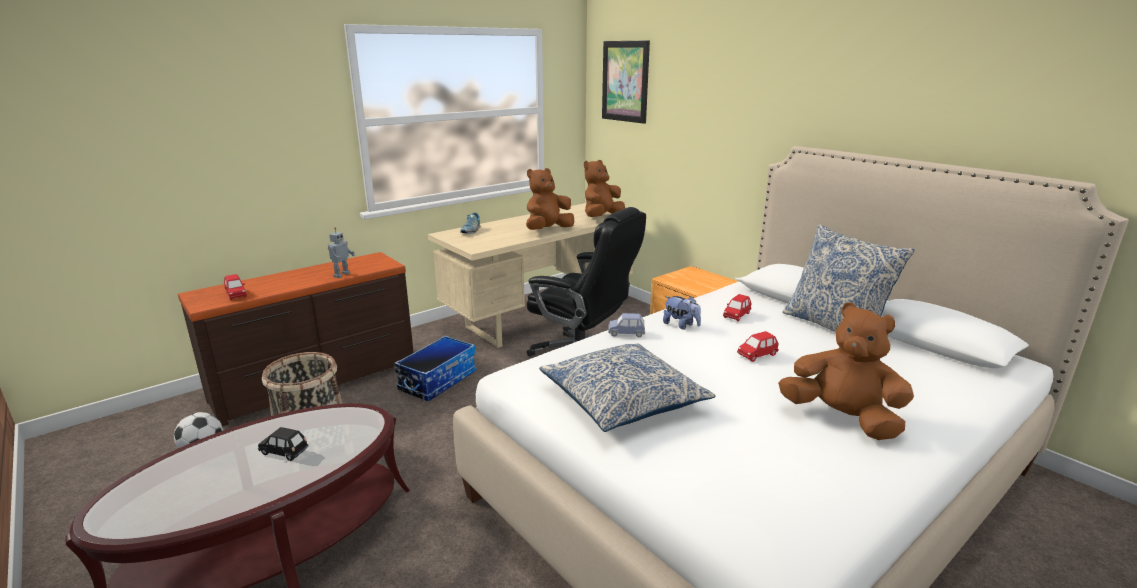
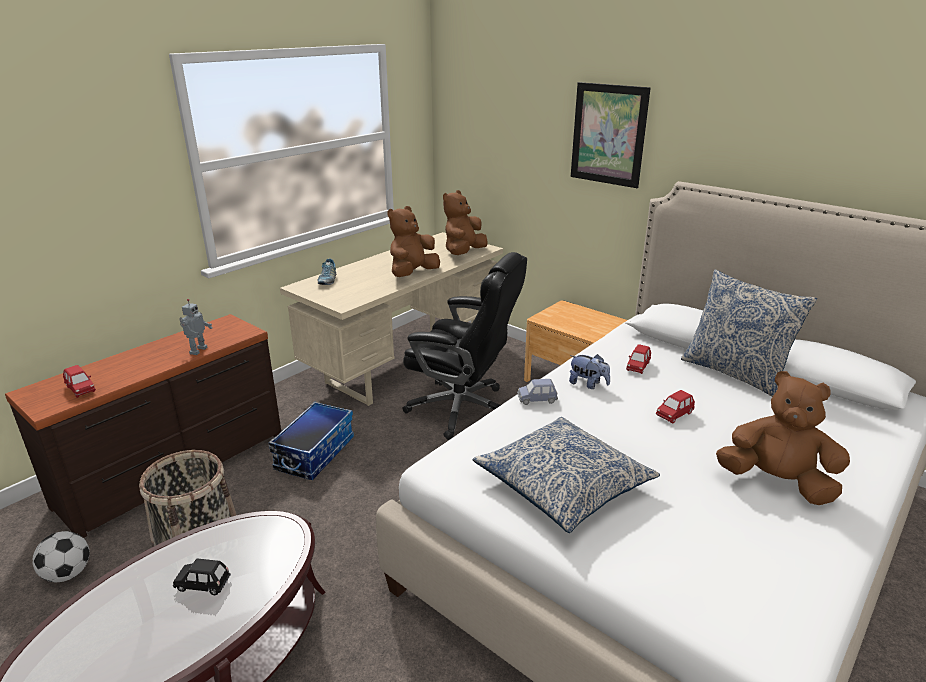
camera: 10 degrees left, 5 degrees up
(625, 81) = (479, 102): picture -> picture (608, 134)

